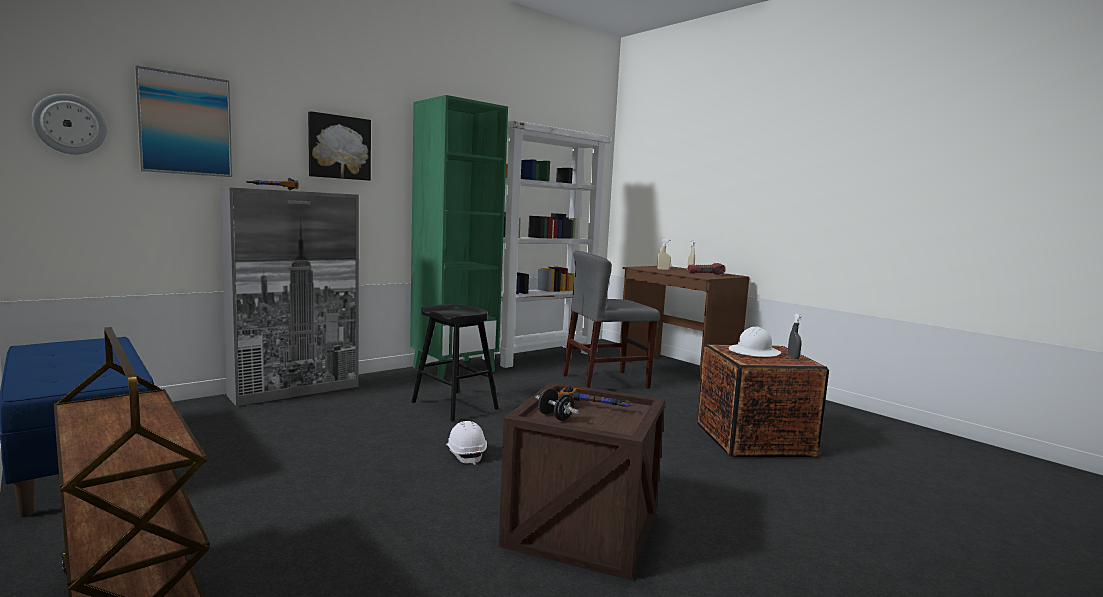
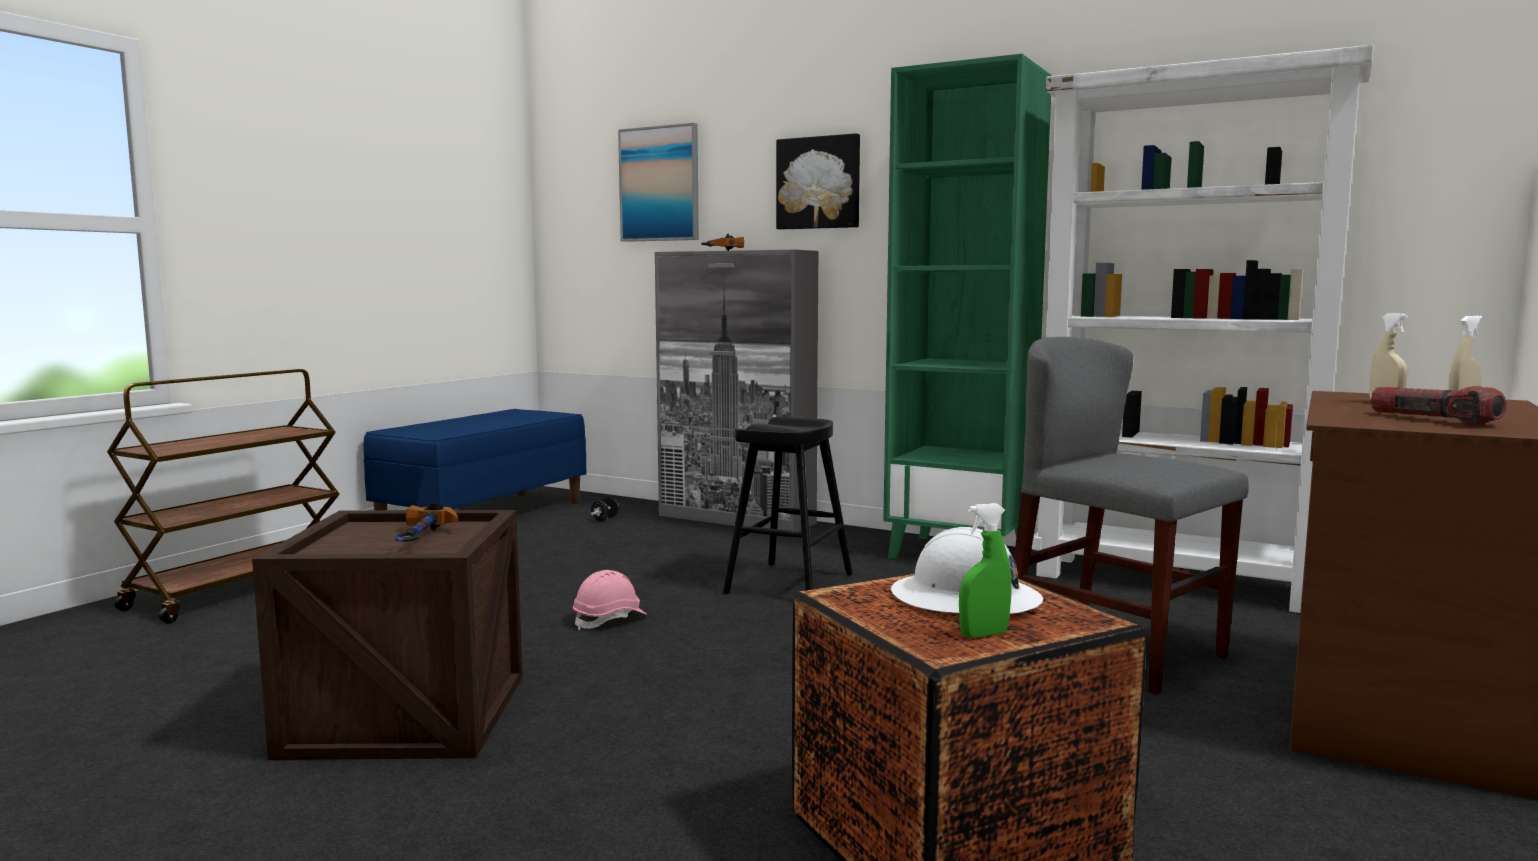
camera: 70 degrees right, 0 degrees up
(70, 124) = (580, 201): wall clock -> none
(466, 454) = (610, 620): white hard hat -> pink hard hat
(555, 417) = (372, 530): black dumbbell -> black dumbbell (605, 519)
(793, 357) = (983, 634): grey spray bottle -> green spray bottle

